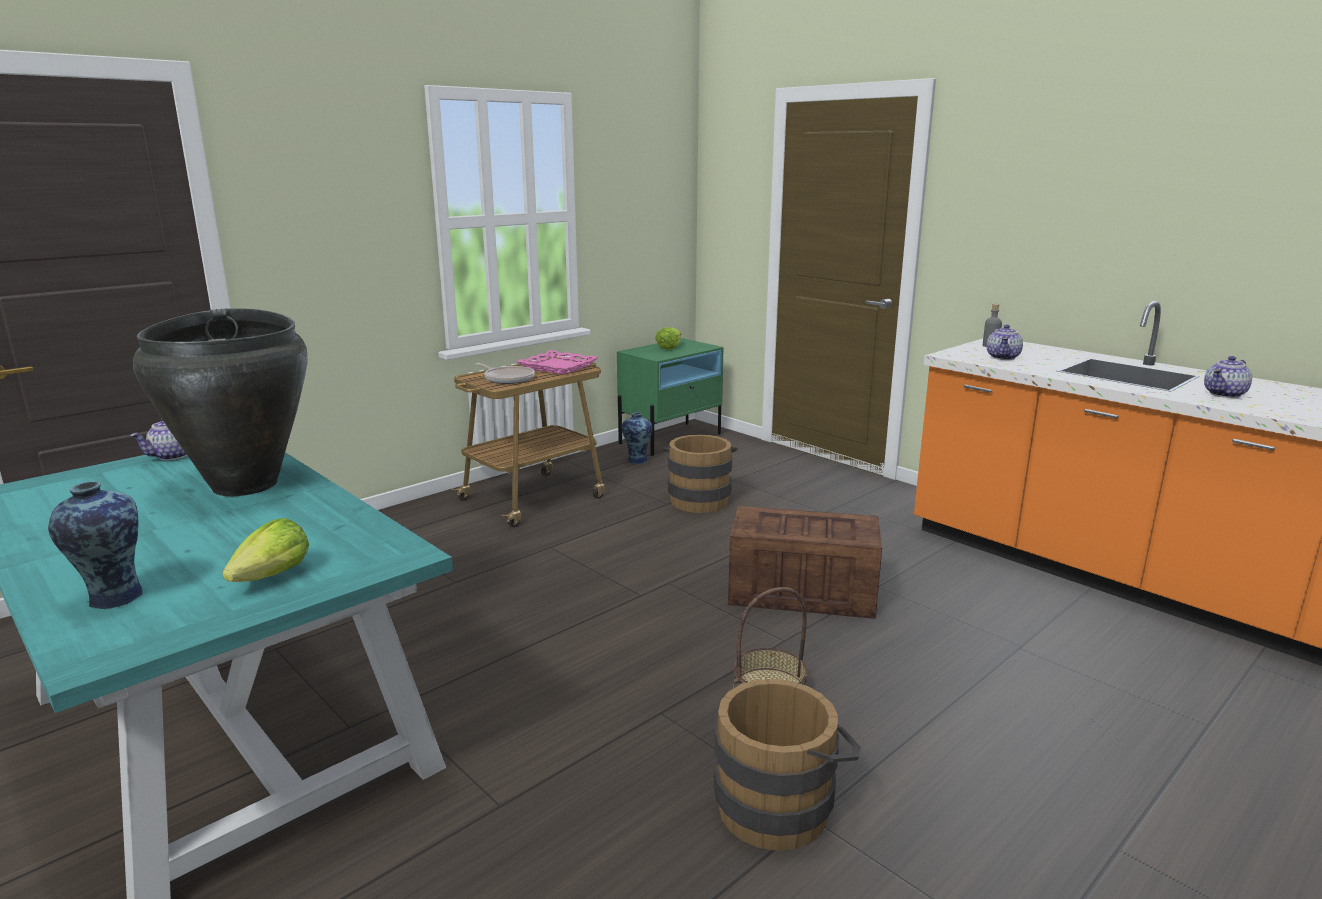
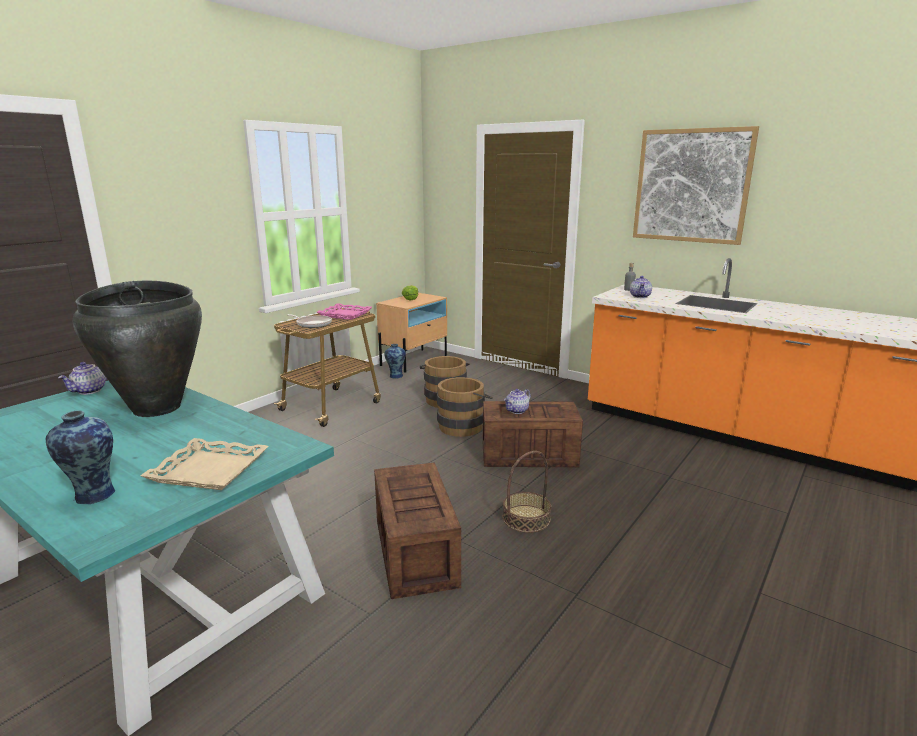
camera: 10 degrees left, 0 degrees up
(273, 576) = (210, 470): lettuce -> beige tray
(589, 720) = (414, 550): none -> crate
(671, 438) = (414, 360): green nightstand -> beige nightstand
(781, 804) = (554, 590): brown bucket -> brown bucket (464, 425)
(1101, 183) = (691, 186): none -> picture
(1225, 395) = (777, 313): teapot -> teapot (517, 411)

